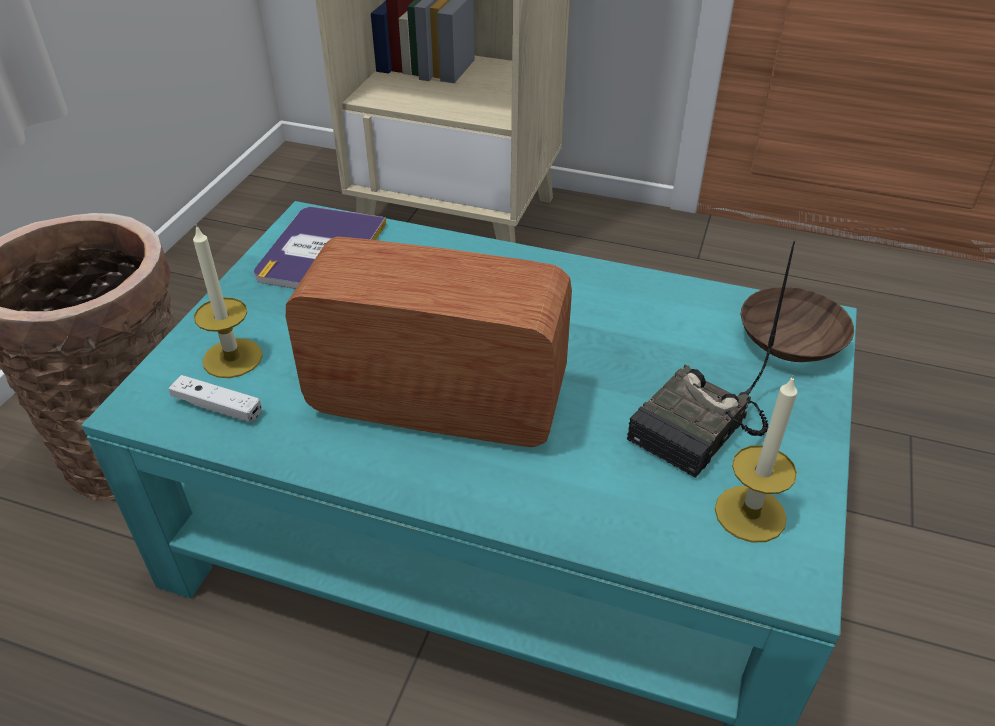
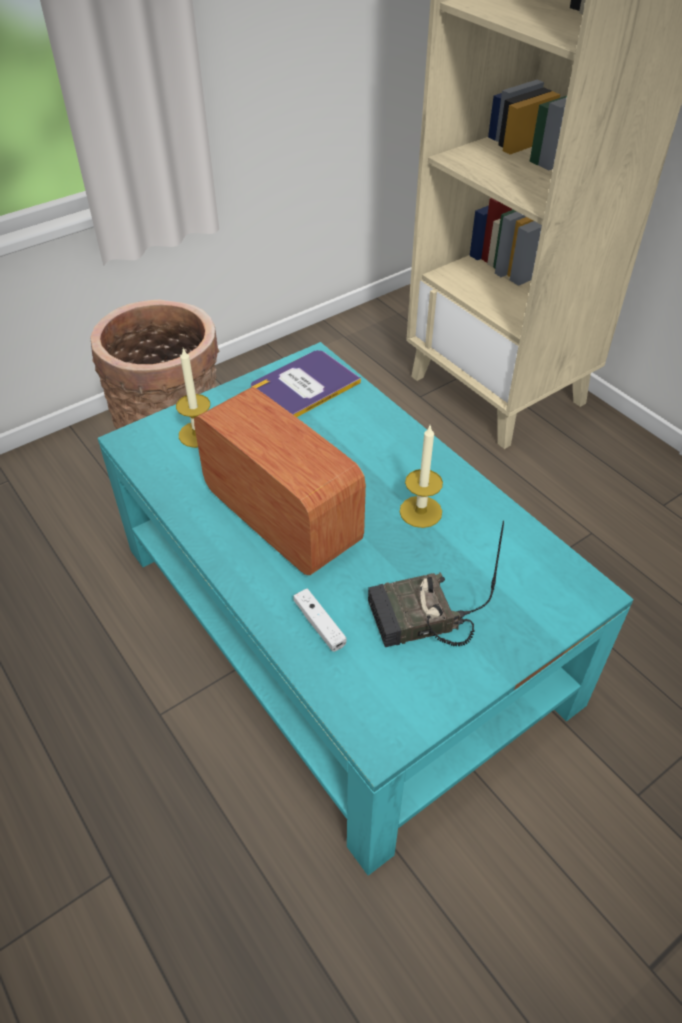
camera: 35 degrees right, 5 degrees up
(218, 407) = (167, 461): white game controller -> white game controller (319, 624)
(750, 513) = (396, 688): candle -> candle (420, 511)
(788, 342) = (548, 596): brown bowl -> none

